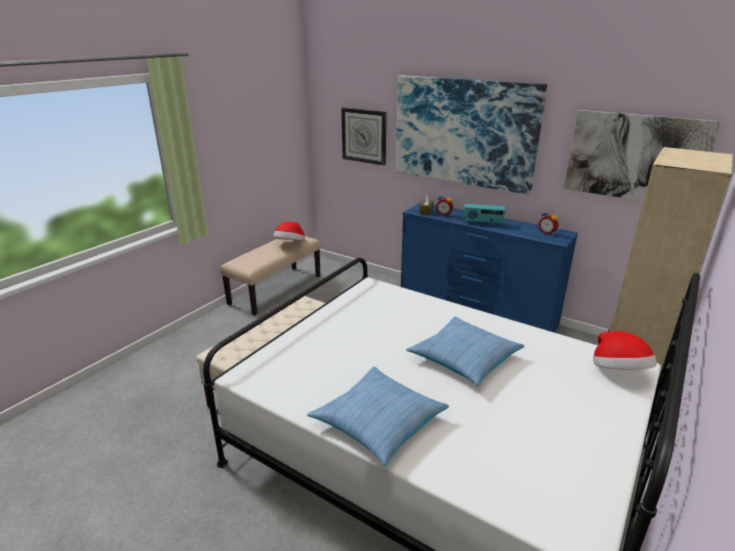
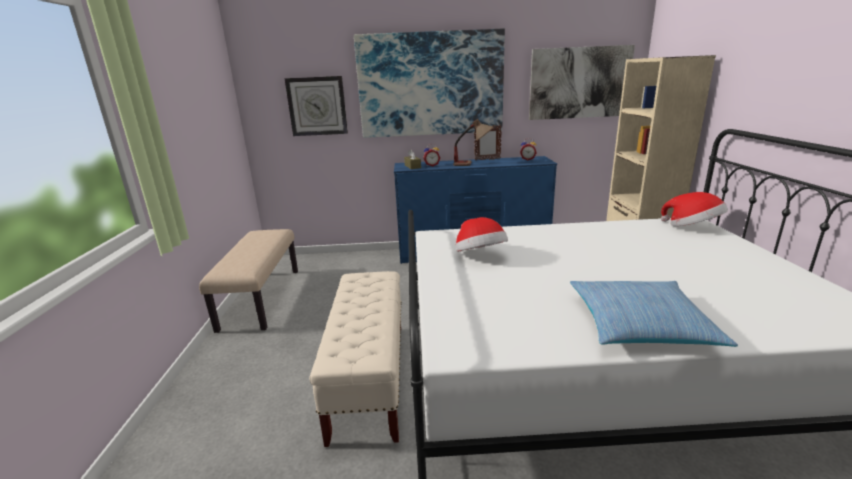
camera: 35 degrees left, 5 degrees down
(290, 245) = (268, 239): hat -> hat (480, 256)
(464, 358) = (600, 255): pillow -> none
(483, 223) = (473, 164): radio -> table lamp
(508, 221) = (487, 159): none -> picture frame

